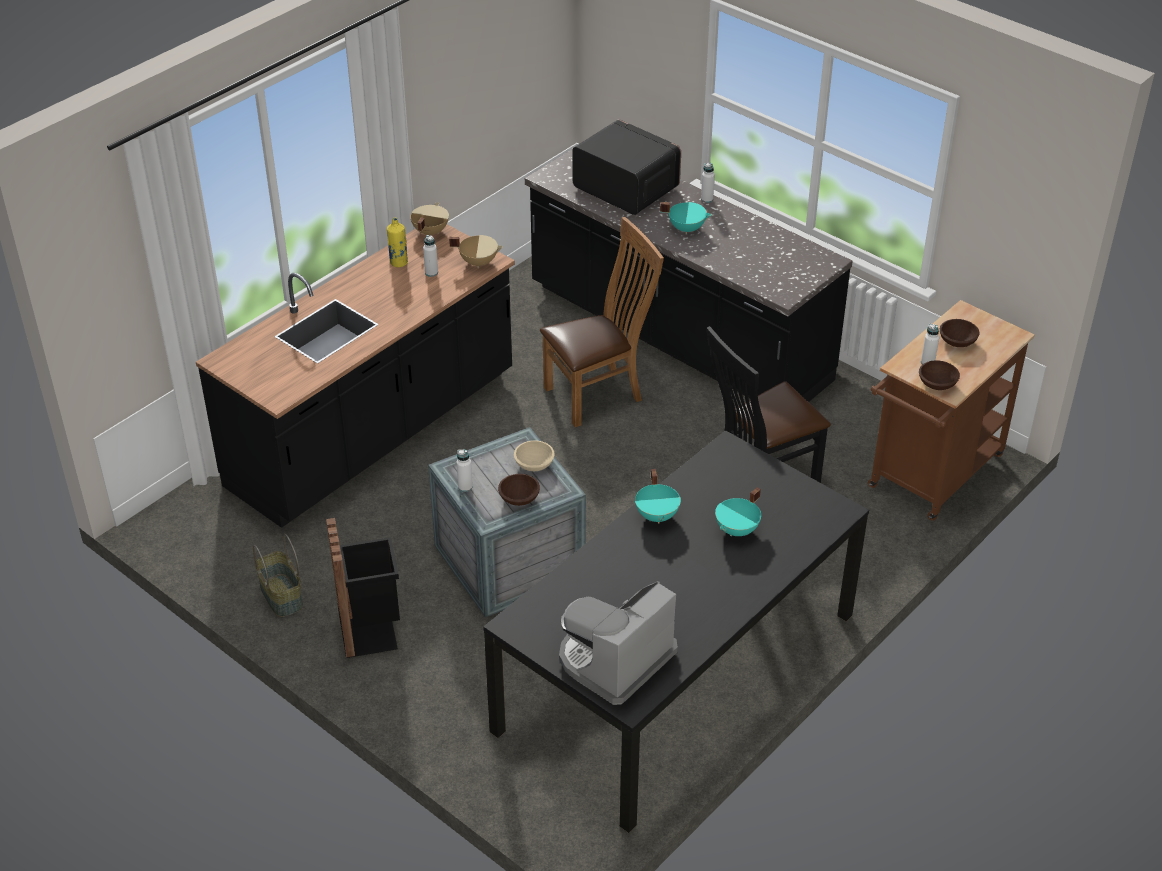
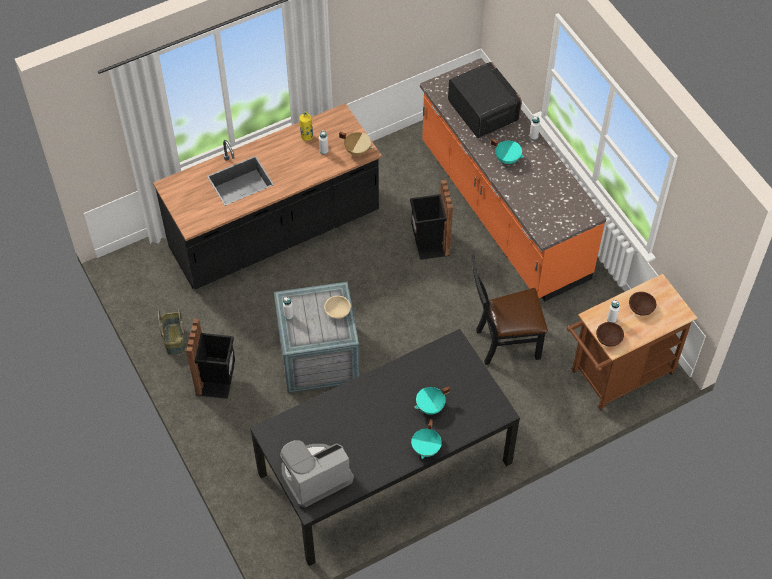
camera: 20 degrees right, 15 degrees up
(429, 231) = (337, 115): beige cooking pot -> none
(520, 498) = (318, 334): brown bowl -> none
(599, 393) = (429, 244): brown chair -> black trash can
(657, 515) = (387, 380): turquoise cooking pot -> turquoise cooking pot (426, 448)
(677, 336) = (502, 211): black counter -> orange counter

